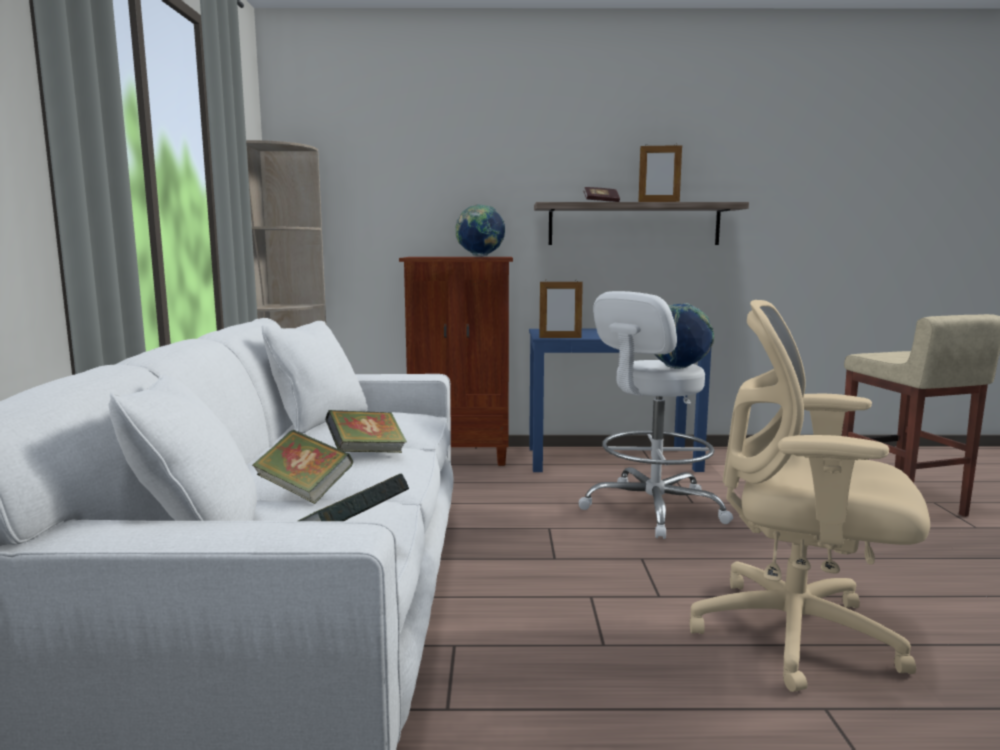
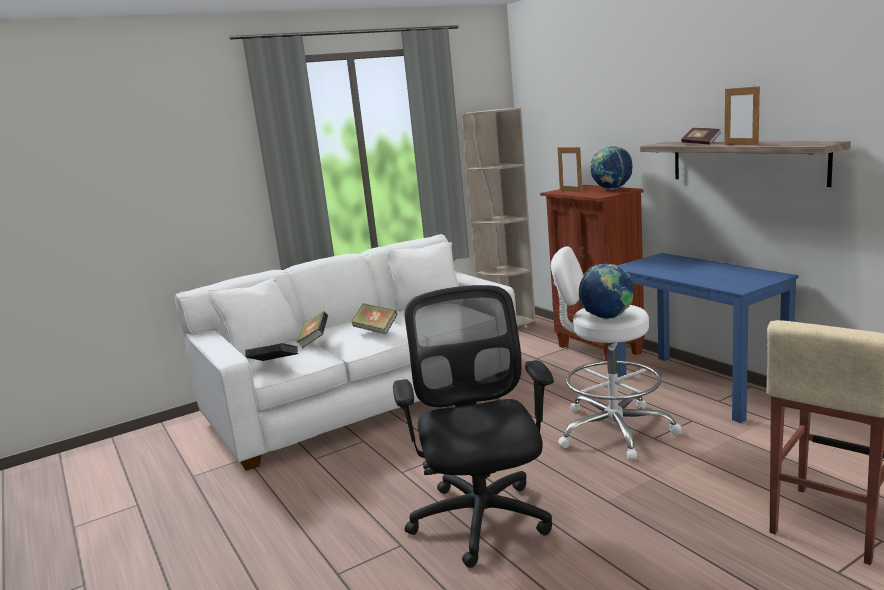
camera: 60 degrees right, 5 degrees up
(560, 338) = (631, 269): picture frame -> picture frame (570, 191)
(807, 633) = (484, 524): beige office chair -> black office chair

